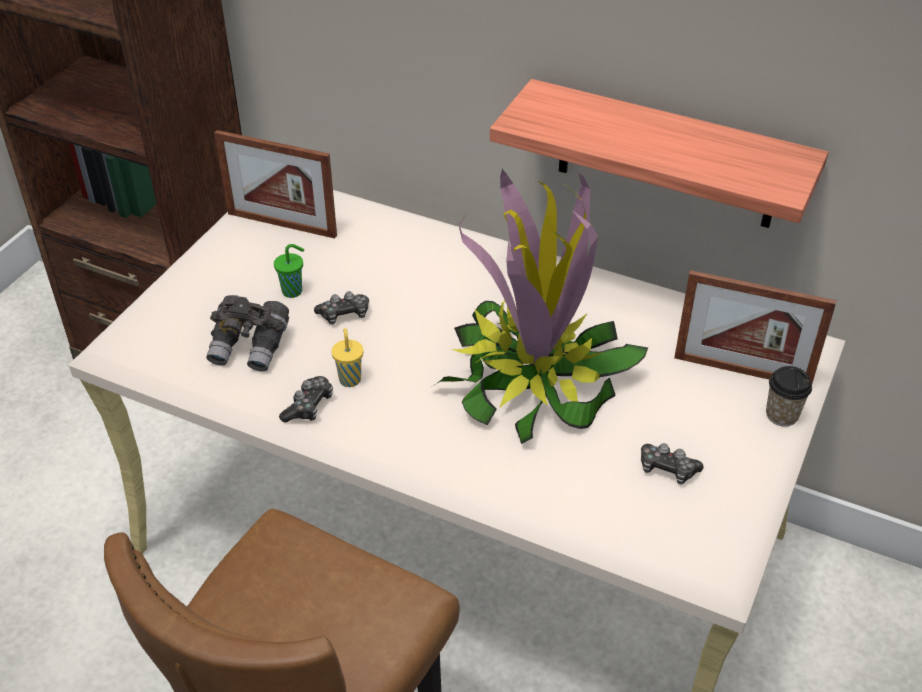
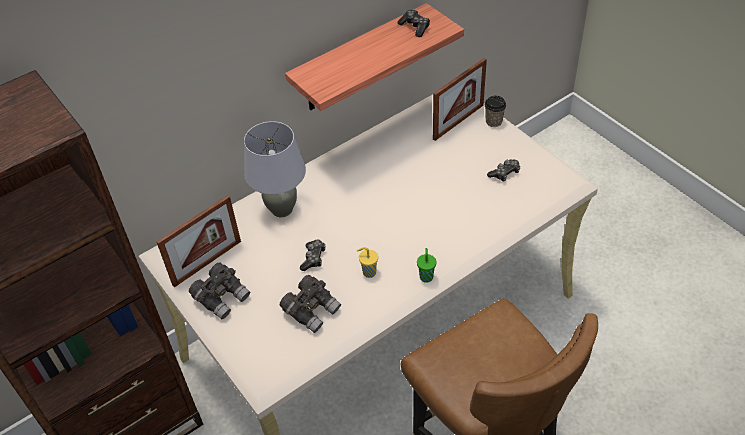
camera: 60 degrees left, 5 degrees up
(231, 259) = (222, 297): none -> grey binoculars
(293, 291) = (276, 276): green cup -> green cup (426, 276)
(309, 406) = (379, 297): game controller -> game controller (415, 27)
(415, 252) = (282, 209): none -> grey table lamp
(532, 381) = (418, 198): potted plant -> none

